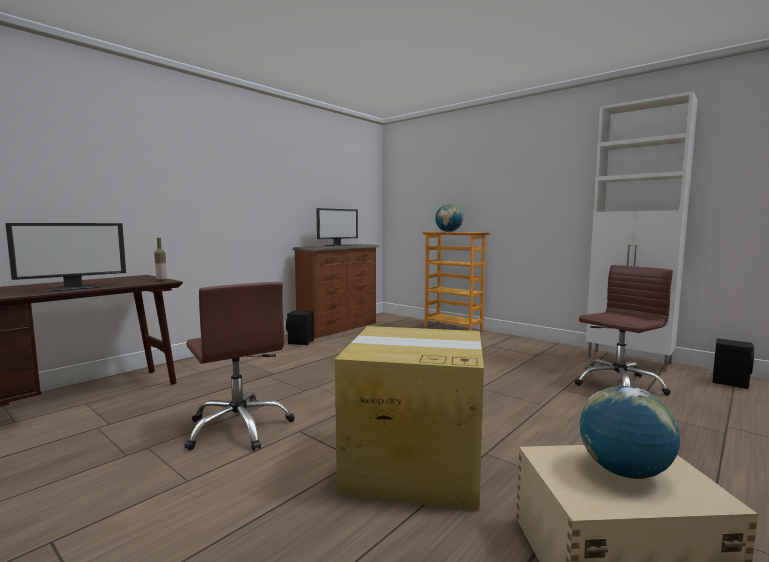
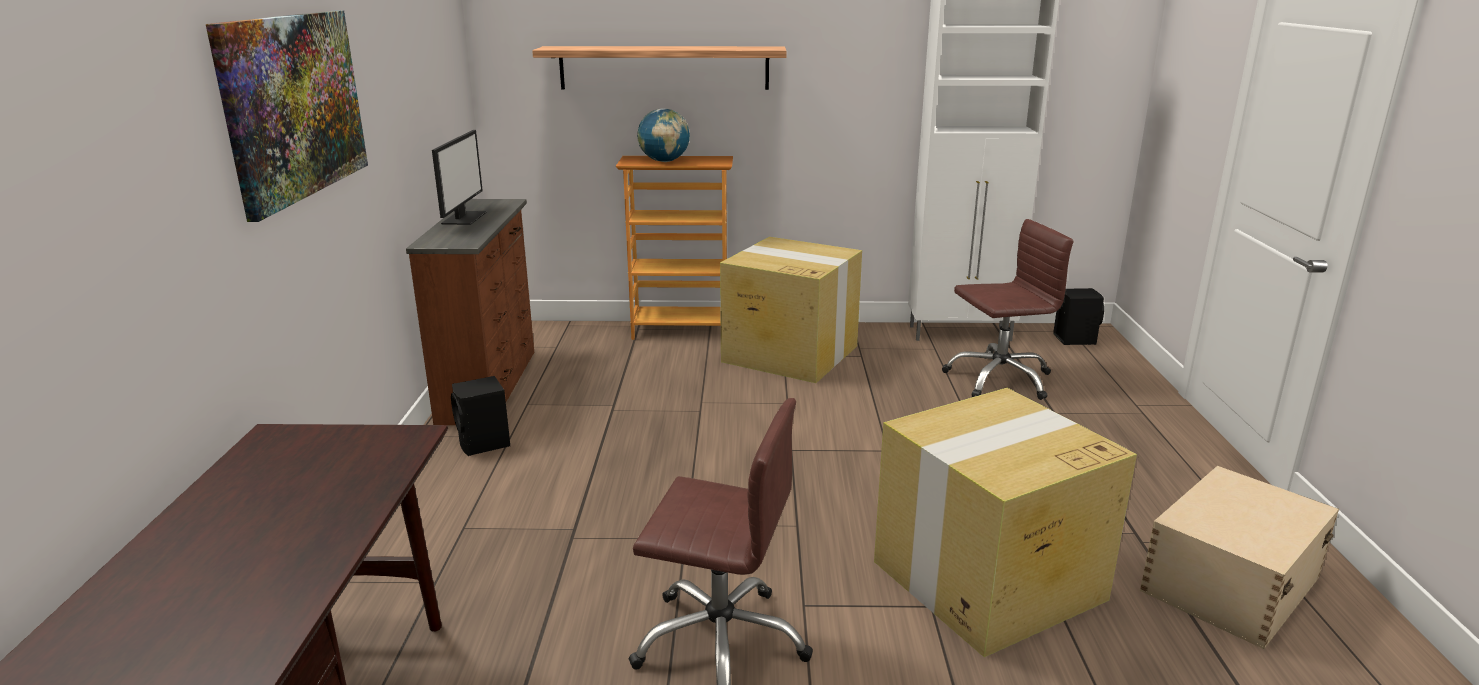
camera: 40 degrees left, 15 degrees up
(74, 288) = (311, 530): monitor -> none
(161, 280) = (394, 436): bottle -> none
(223, 168) = (295, 106): none -> picture
(459, 186) = (664, 68): none -> shelf
(493, 346) = (788, 353): none -> cardboard box
(618, 385) = (999, 379): brown office chair -> brown office chair turned 60 degrees clockwise
(624, 472) = (1244, 510): globe -> none

